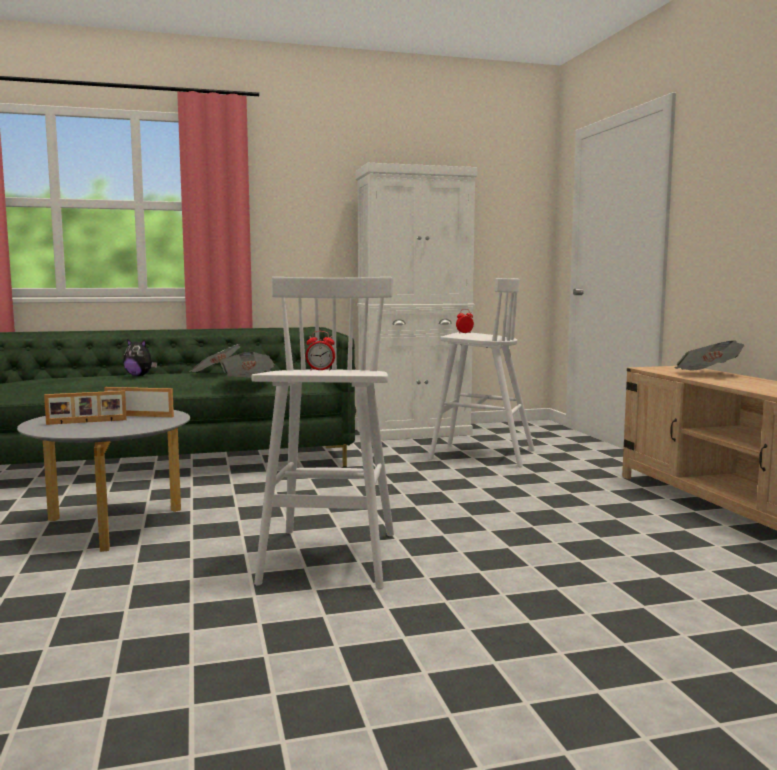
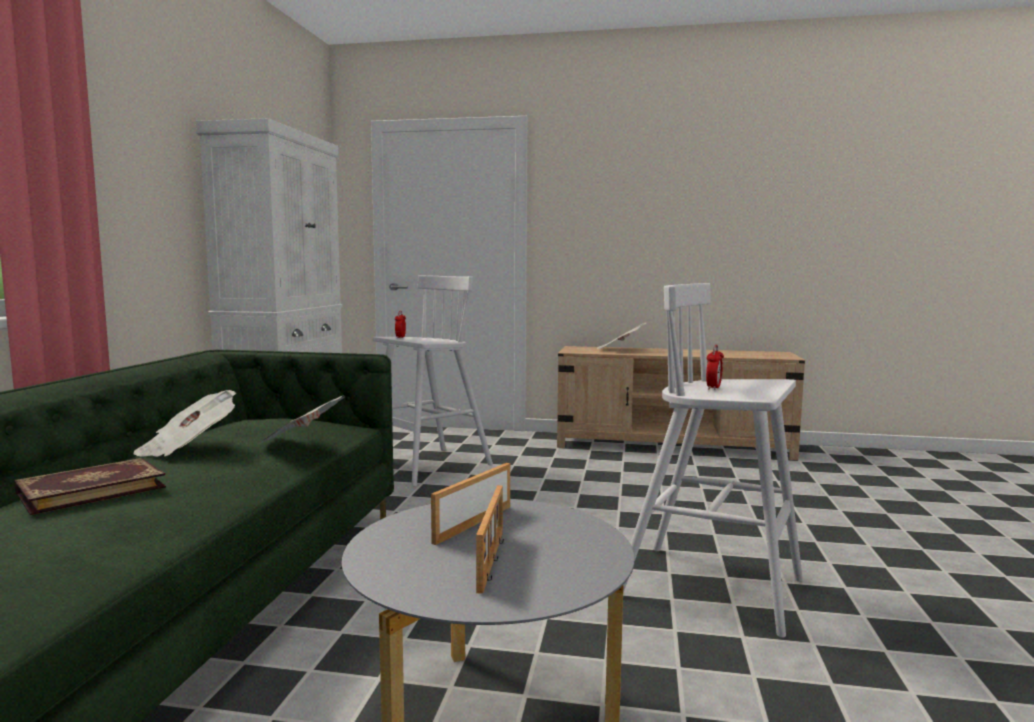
camera: 65 degrees left, 0 degrees up
(139, 376) = (91, 489): plush toy -> book

